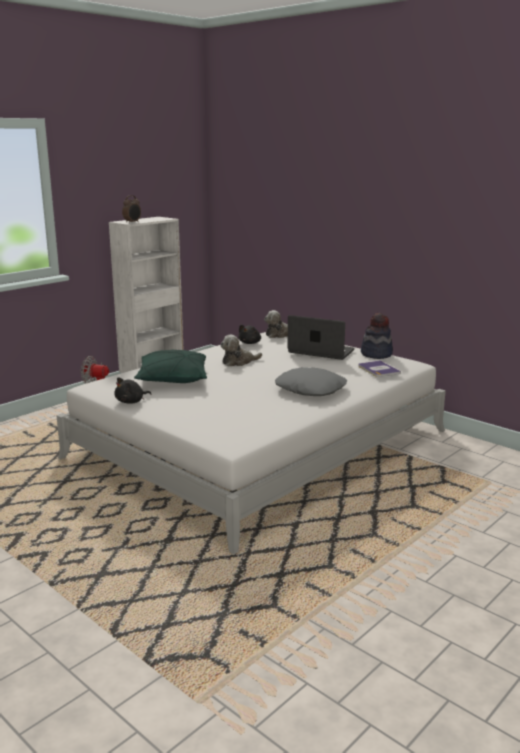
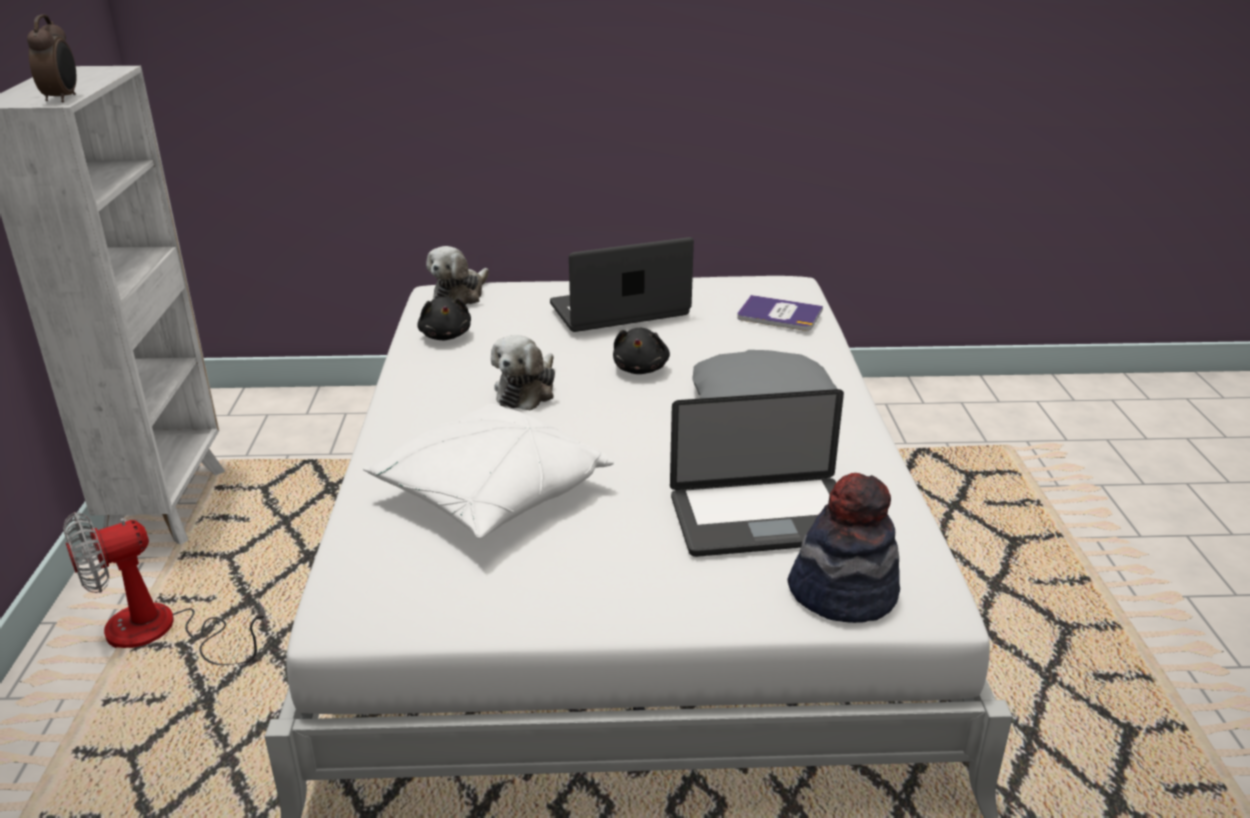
camera: 45 degrees left, 10 degrees up
(131, 402) = (530, 603): black plush toy -> black plush toy (641, 369)
(172, 379) = (490, 495): green pillow -> white pillow
(232, 412) = (764, 519): none -> laptop
(376, 354) = (710, 284): hat -> hat (843, 592)

